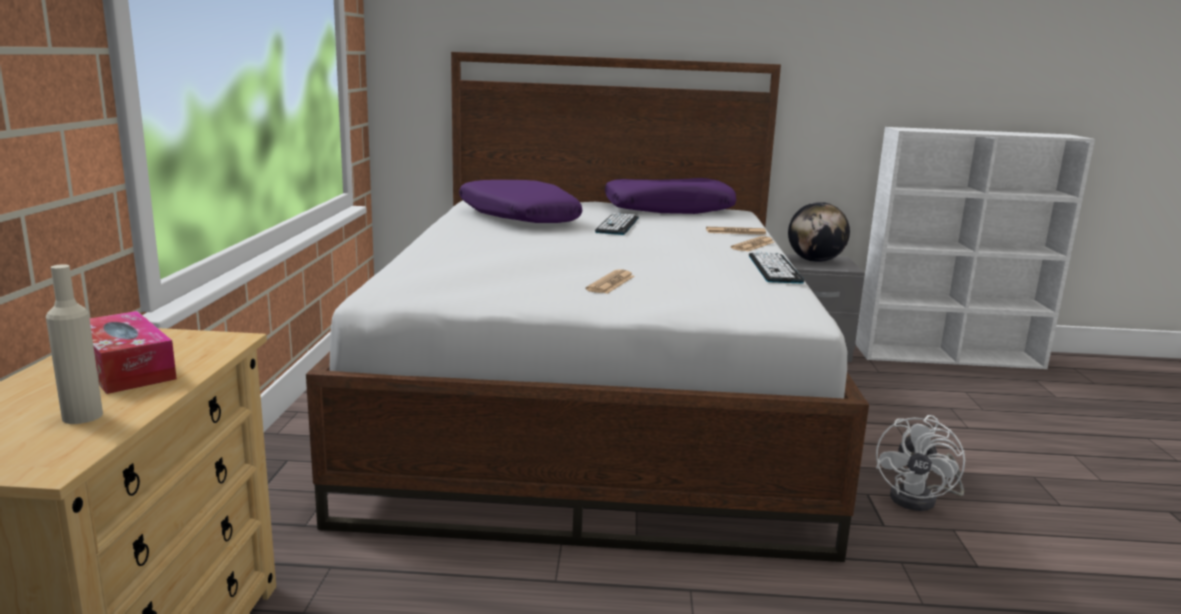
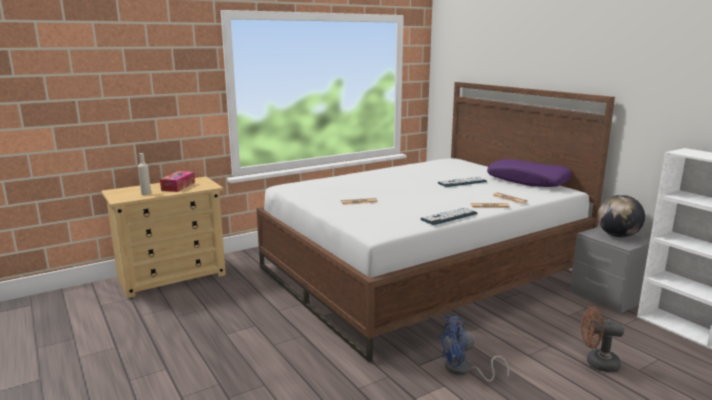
camera: 55 degrees right, 0 degrees up
(517, 218) = (432, 170): purple pillow -> none
(921, 499) = (464, 370): white fan -> blue fan
(955, 421) = (597, 363): none -> brown fan

